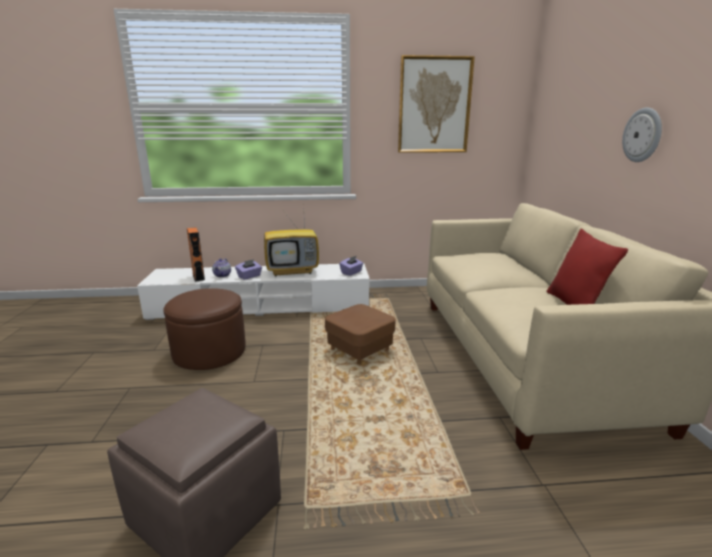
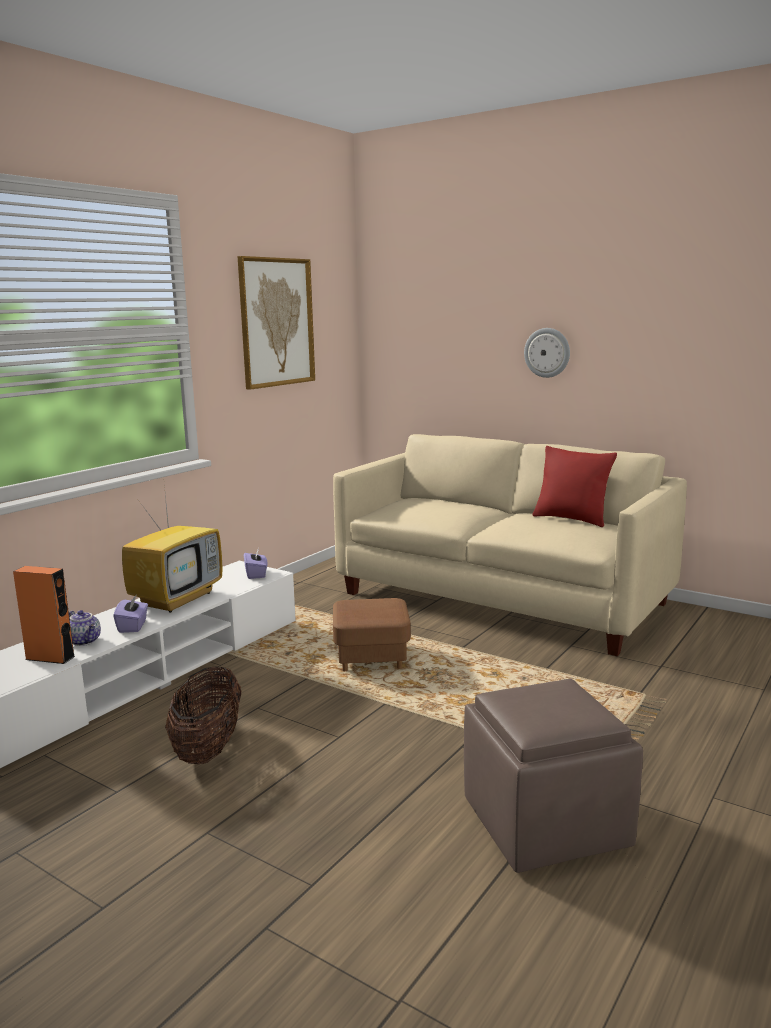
camera: 50 degrees left, 5 degrees down
(209, 351) = (208, 748): brown ottoman -> basket

